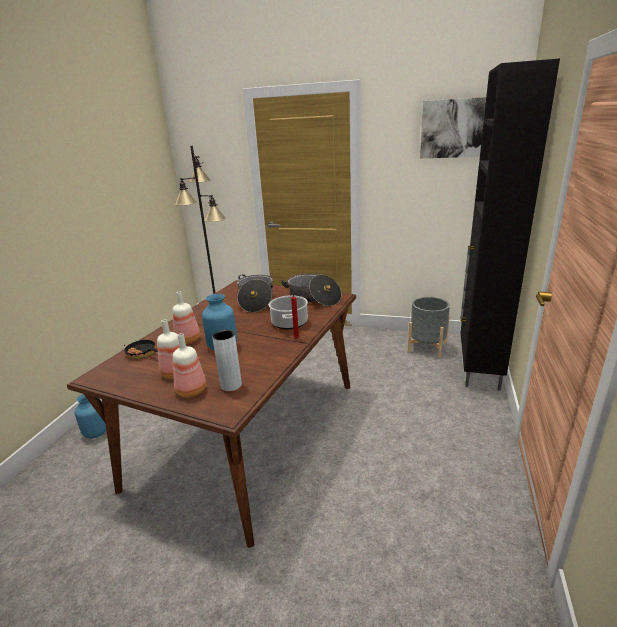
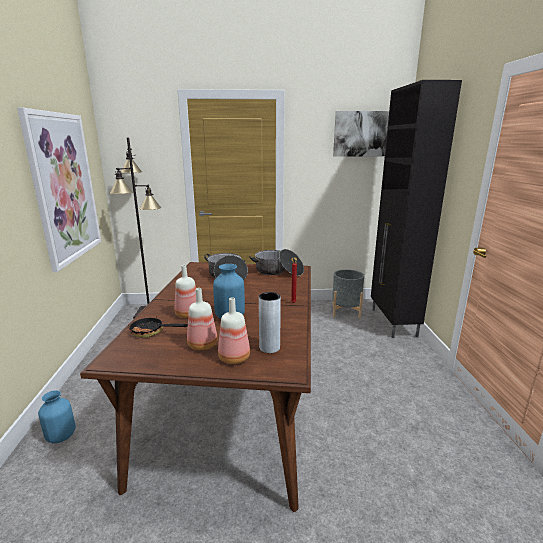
camera: 20 degrees left, 5 degrees down
(123, 202) = (64, 188): none -> picture
(290, 323) = (275, 292): cooking pot -> none

